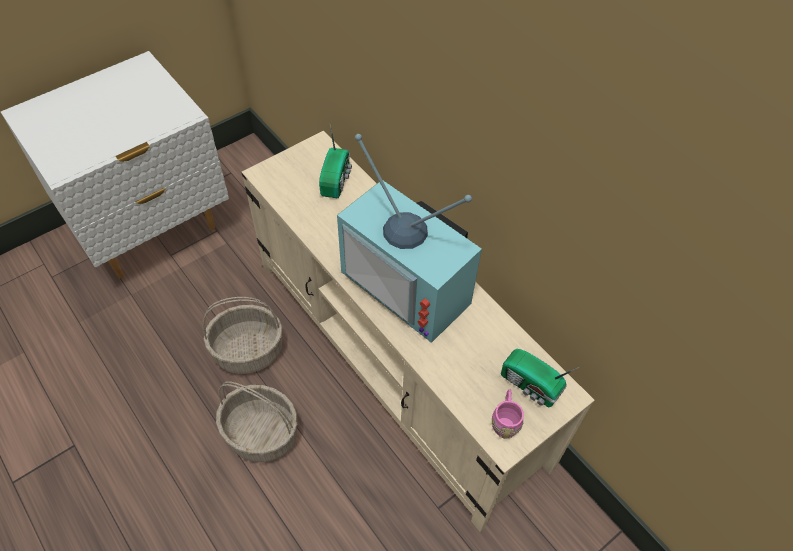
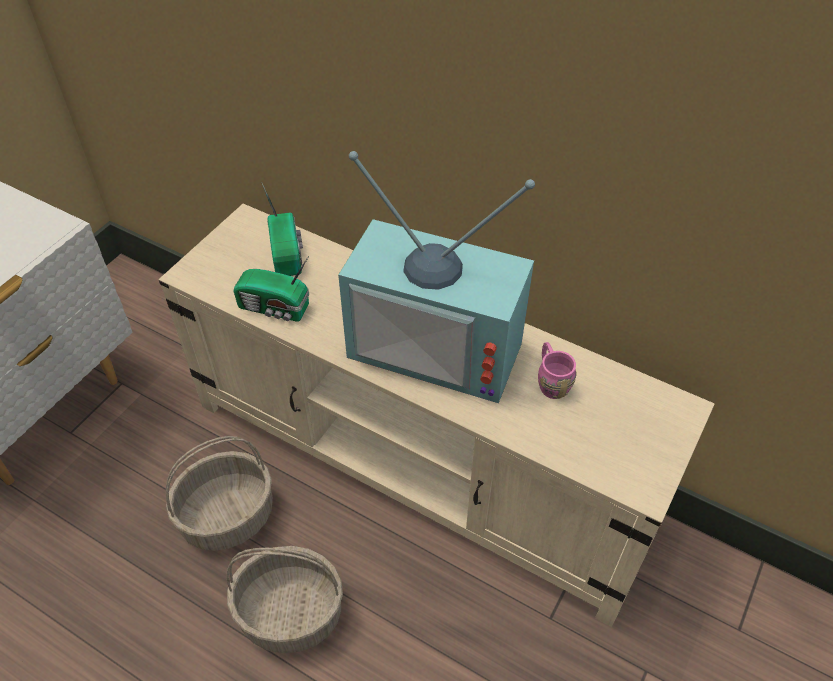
camera: 20 degrees left, 5 degrees down
(505, 420) = (630, 462): pink mug -> pink mug (551, 381)
(531, 386) = (638, 412): radio -> radio (275, 308)

